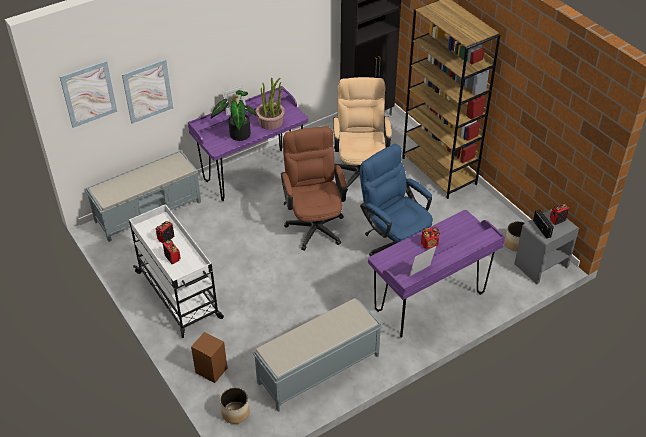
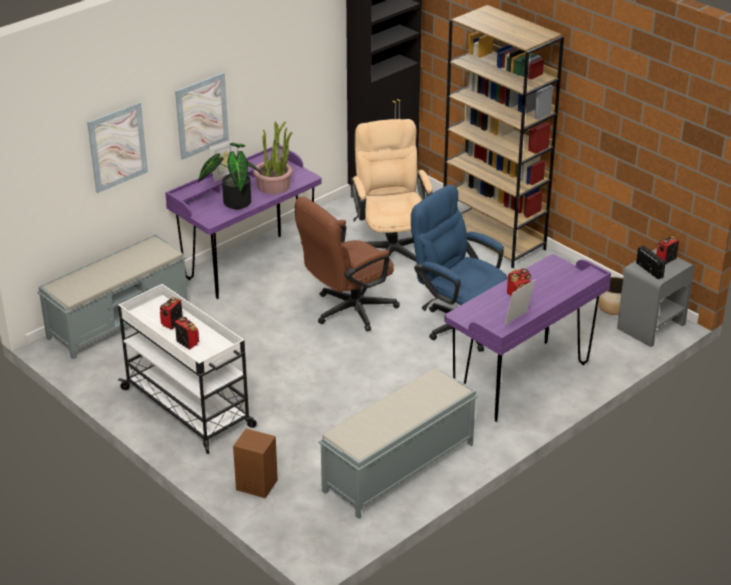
camera: 10 degrees left, 10 degrees down
(88, 94) = (47, 148): picture -> picture (201, 115)
(235, 412) = (302, 527): planter -> none
(314, 223) = (347, 311): brown office chair -> brown office chair turned 105 degrees counterclockwise

